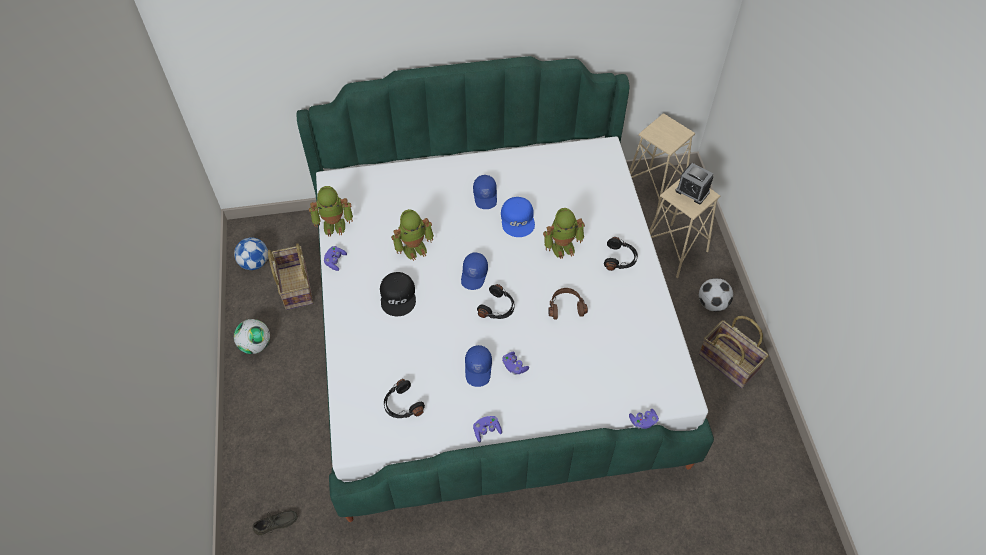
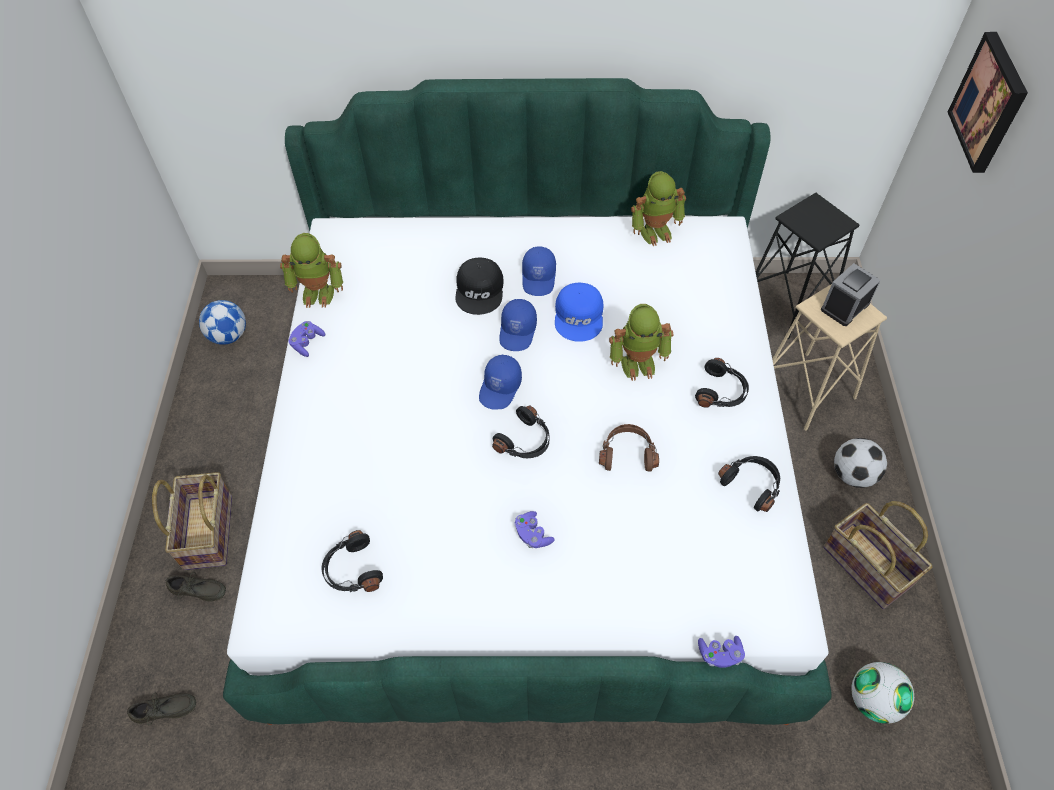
camera: 10 degrees right, 0 degrees up
(255, 345) = (202, 446): football -> football (873, 700)
(279, 445) = (198, 592): none -> grey shoe
(294, 286) = (273, 373): basket -> basket (207, 531)
(398, 296) = (384, 405): black cap -> black cap (480, 290)
(414, 247) = (422, 338): toy robot -> toy robot (655, 231)
(478, 369) = (478, 531): blue cap -> blue cap (518, 331)
(486, 430) = (470, 631): purple game controller -> none
(648, 316) = (752, 484): none -> black headphones
(653, 191) = (787, 305): beige stool -> black stool
(692, 191) = (845, 306): alarm clock -> alarm clock turned 90 degrees clockwise
(764, 55) = (990, 103): none -> picture

